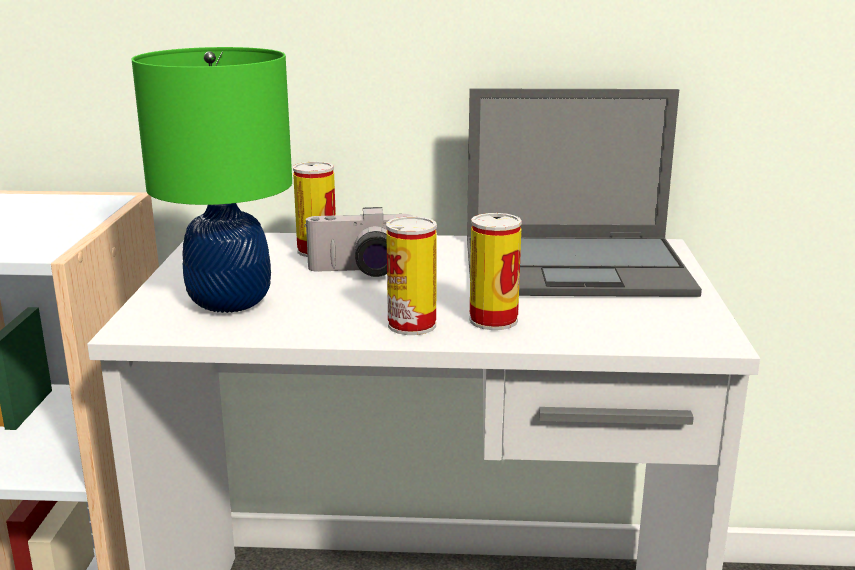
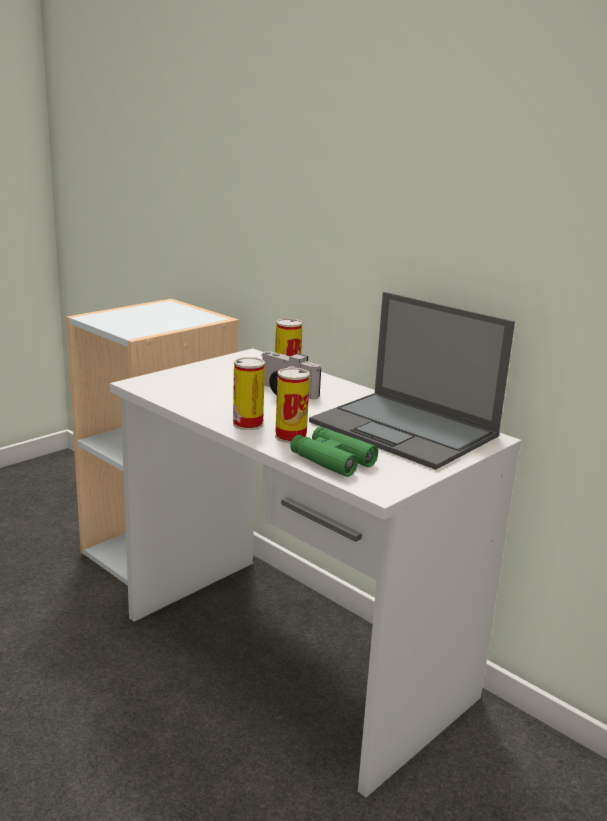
camera: 40 degrees right, 0 degrees up
(230, 305) = (192, 387): green table lamp -> none
(595, 328) = (332, 460): none -> green binoculars

